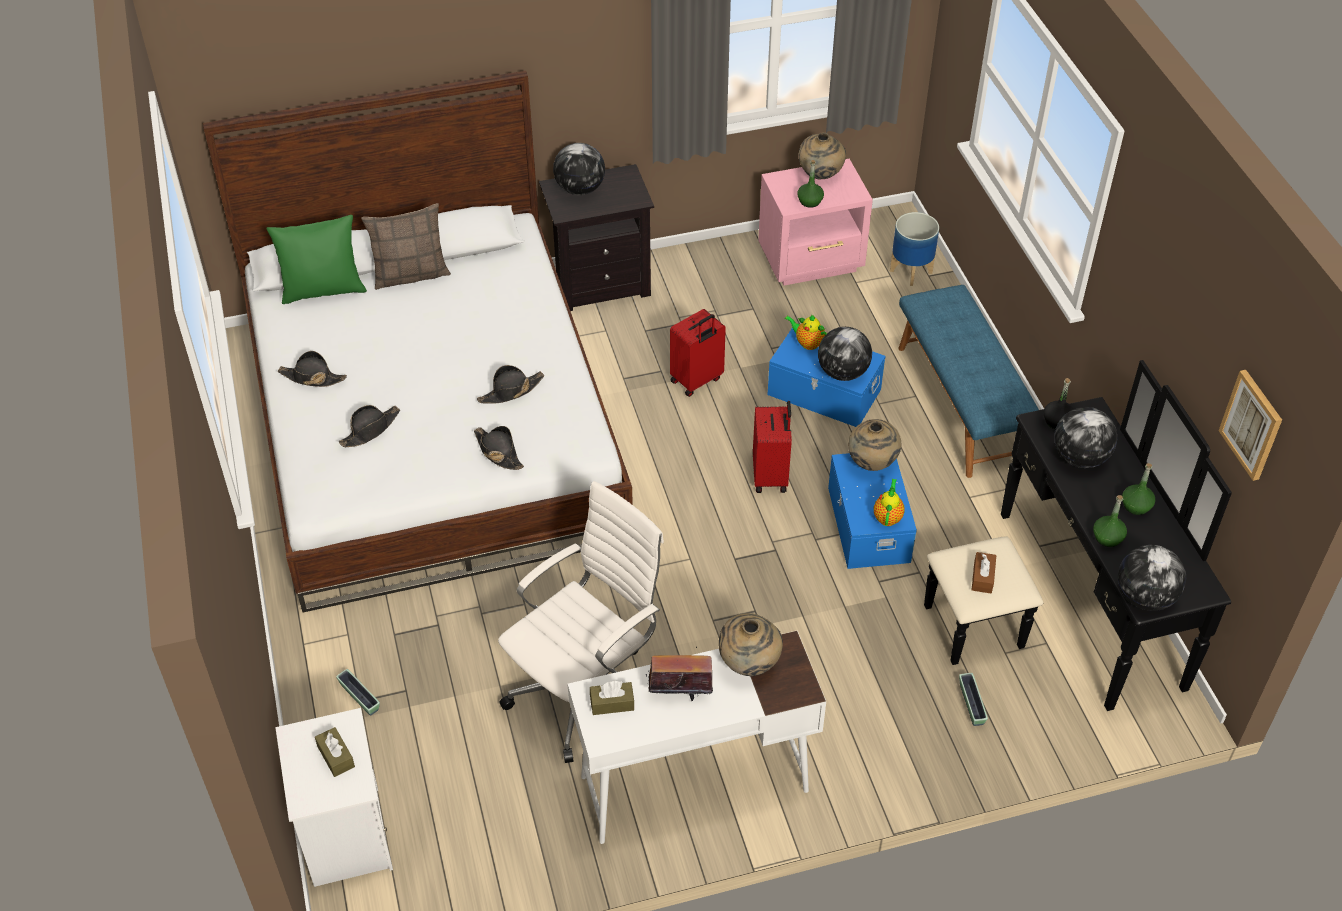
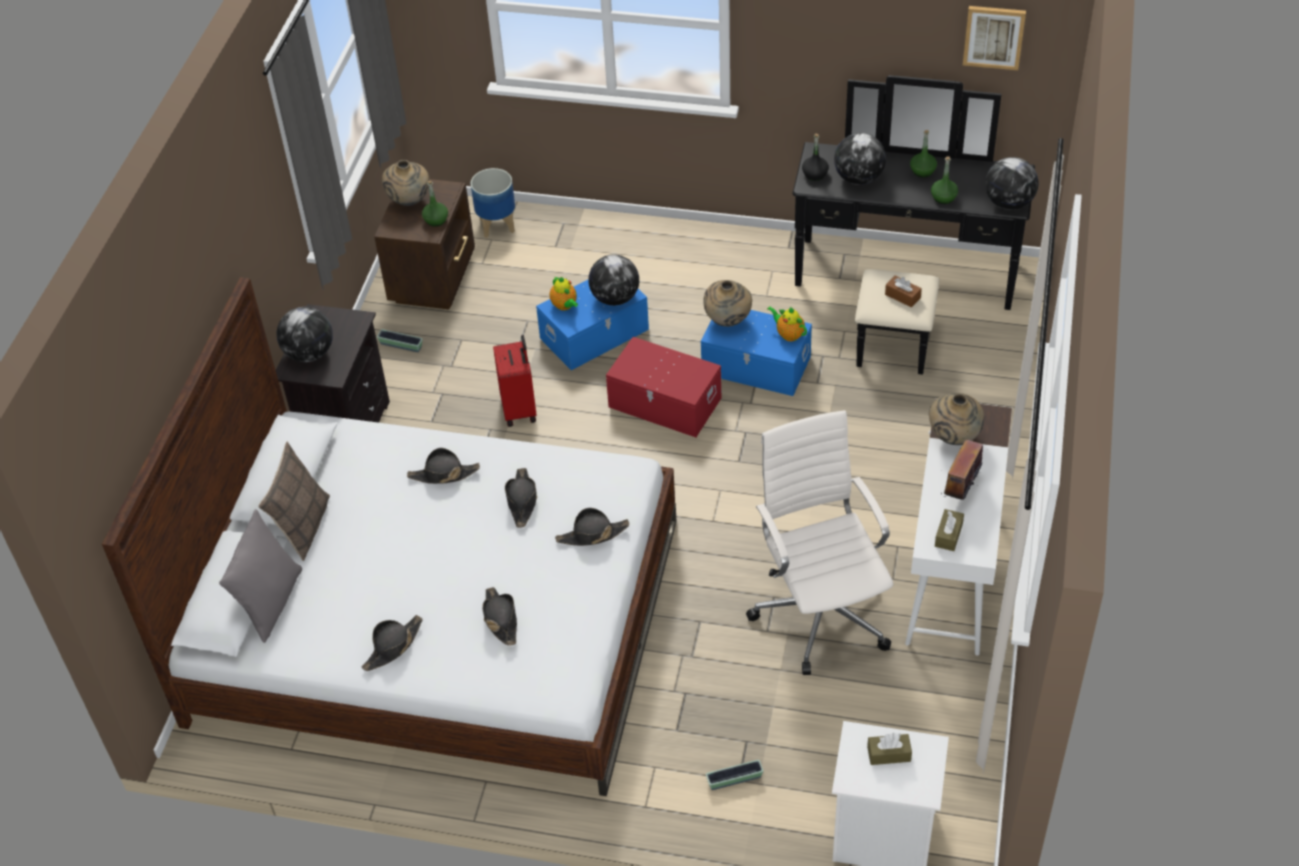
camera: 60 degrees left, 0 degrees up
(323, 290) = (270, 603): green pillow -> grey pillow
(513, 331) = (443, 474): none -> black hat
(771, 476) = (664, 403): red suitcase -> red storage box
(807, 343) = (565, 306): teapot -> teapot turned 90 degrees counterclockwise
(812, 261) = (434, 279): pink nightstand -> brown nightstand
(961, 404) = (667, 259): blue bench -> none
(971, 704) = (964, 379): planter -> planter (401, 345)

